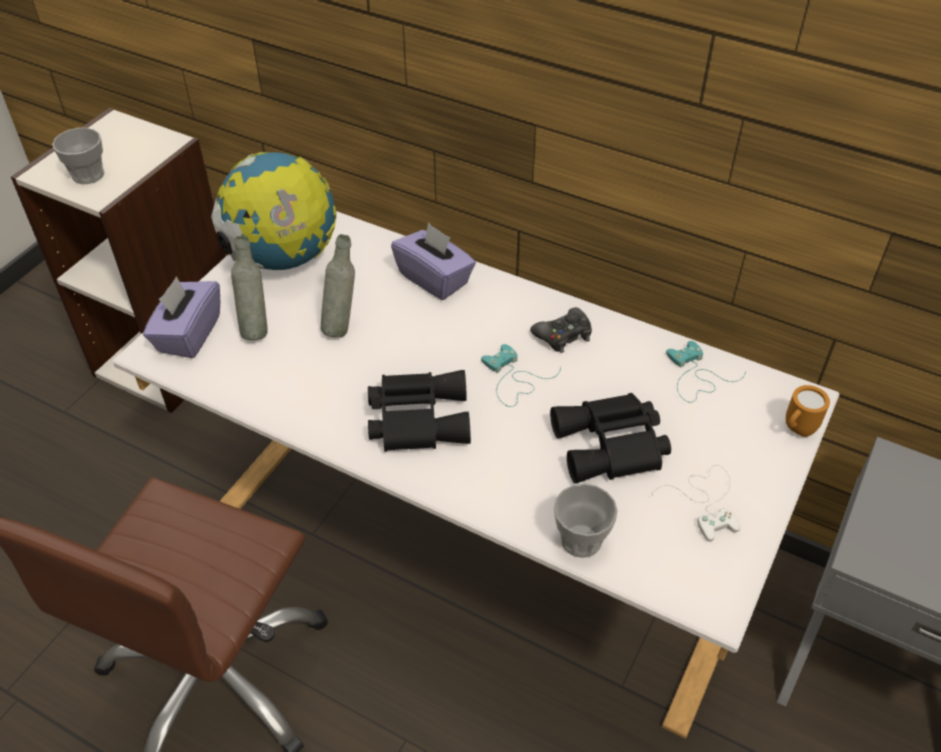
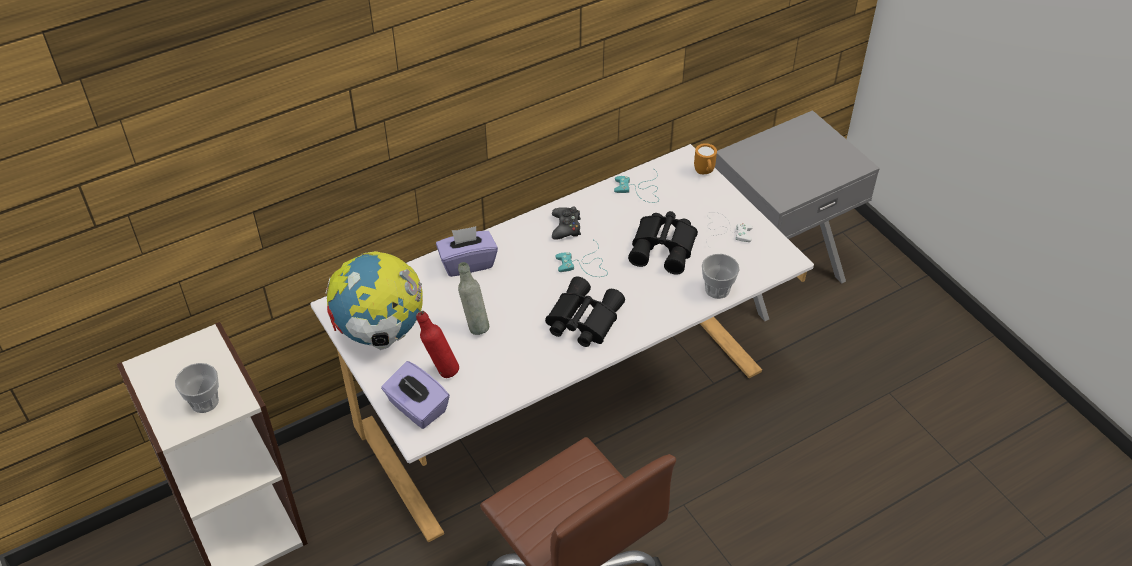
camera: 60 degrees left, 0 degrees up
(256, 328) = (440, 370): grey bottle -> red bottle

